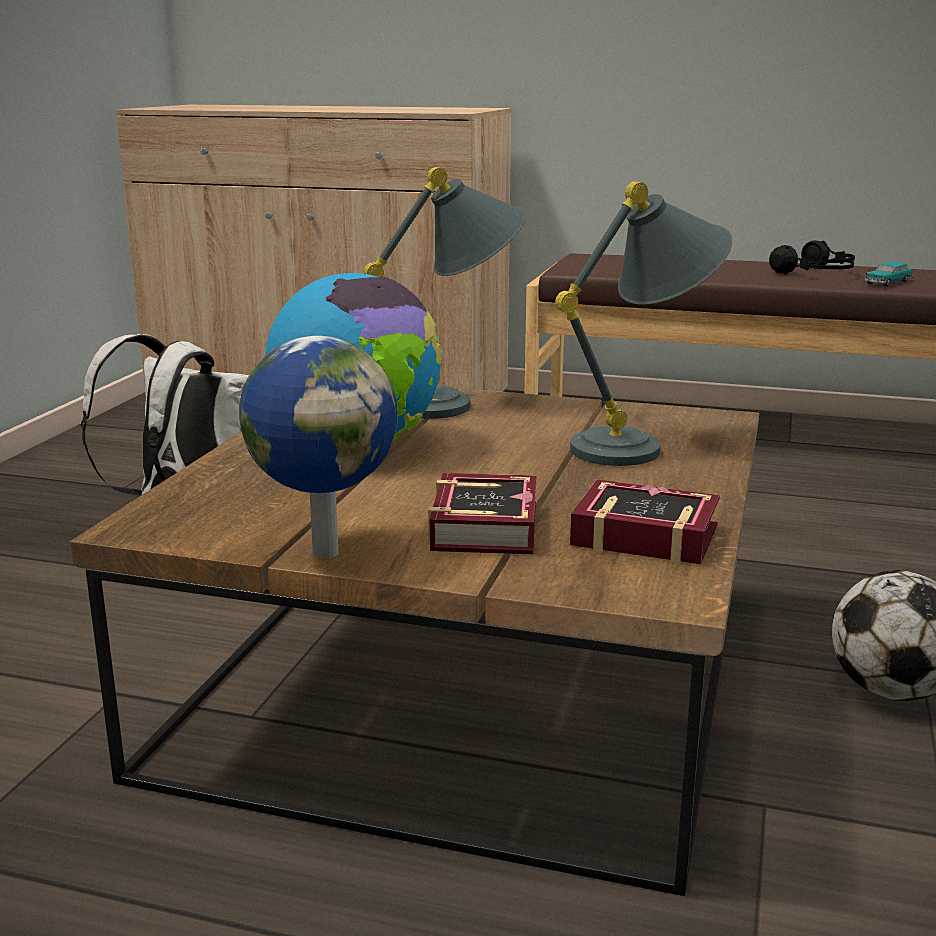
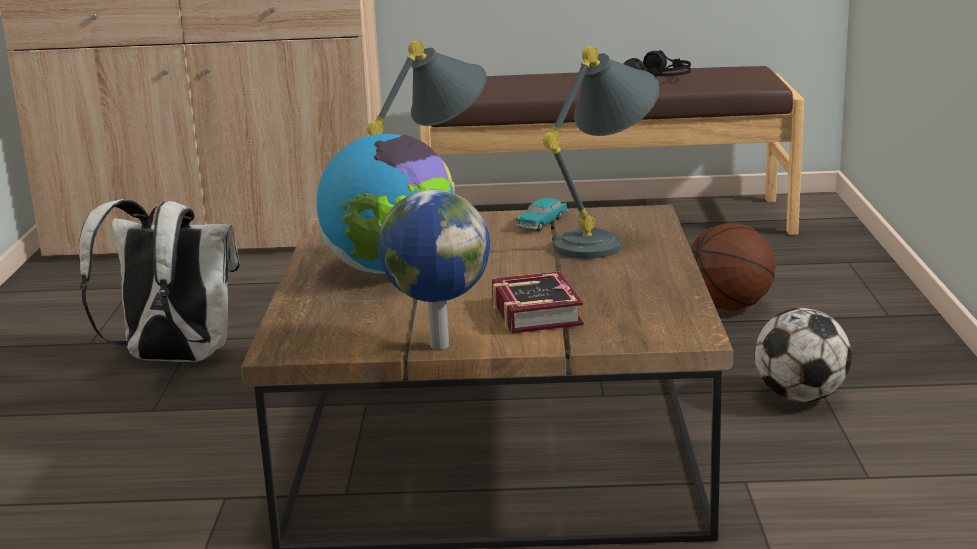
camera: 15 degrees left, 0 degrees up
(639, 533) = (644, 302): book -> none
(842, 551) = (730, 306): none -> basketball
(888, 282) = (720, 82): toy car -> toy car (541, 222)

